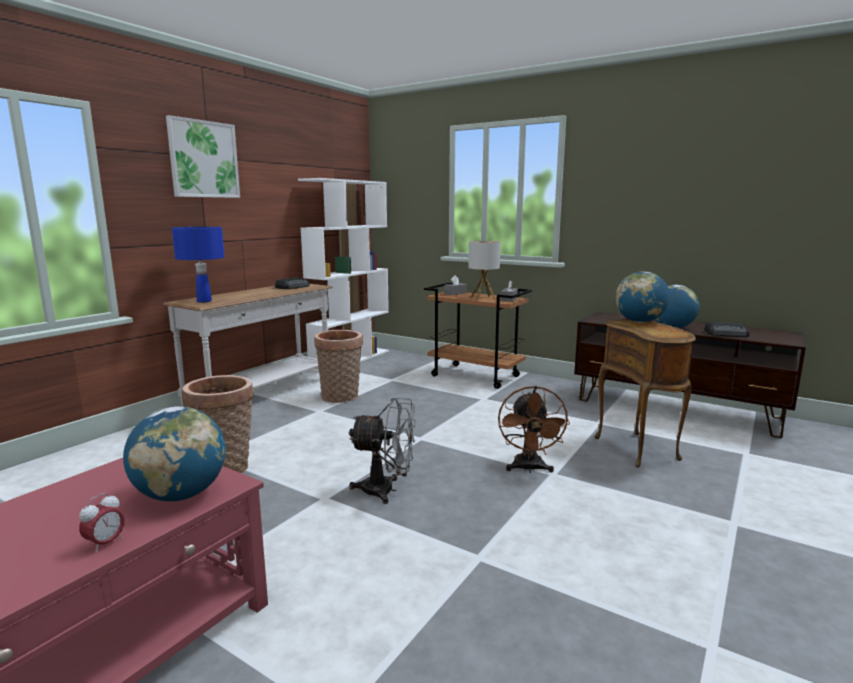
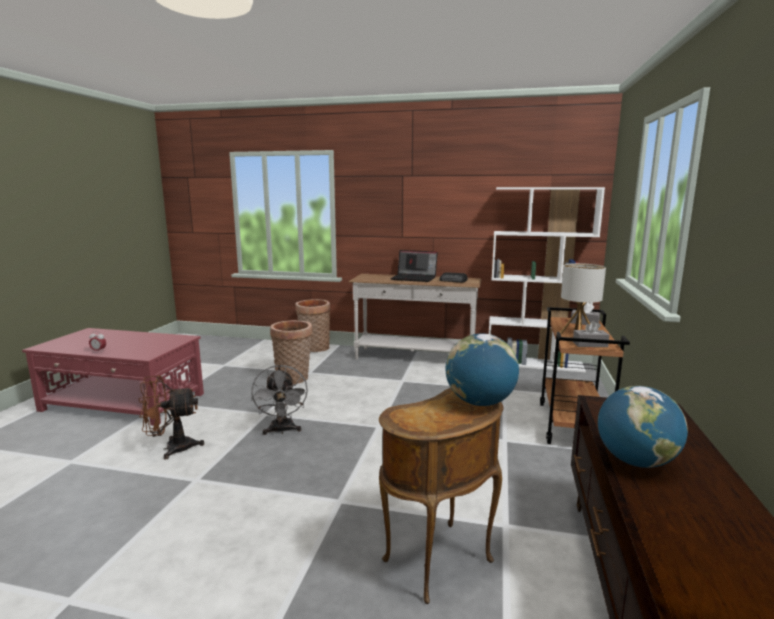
camera: 70 degrees right, 0 degrees up
(181, 495) = (138, 351): globe -> none
(203, 159) = (405, 177): picture -> none
(204, 301) = (371, 277): blue table lamp -> none
(251, 293) = (414, 278): none -> laptop
(340, 398) = (436, 381): basket -> basket (314, 348)
(529, 469) = (344, 486): brown fan -> brown fan (172, 448)
(727, 334) = (662, 516): radio -> none

